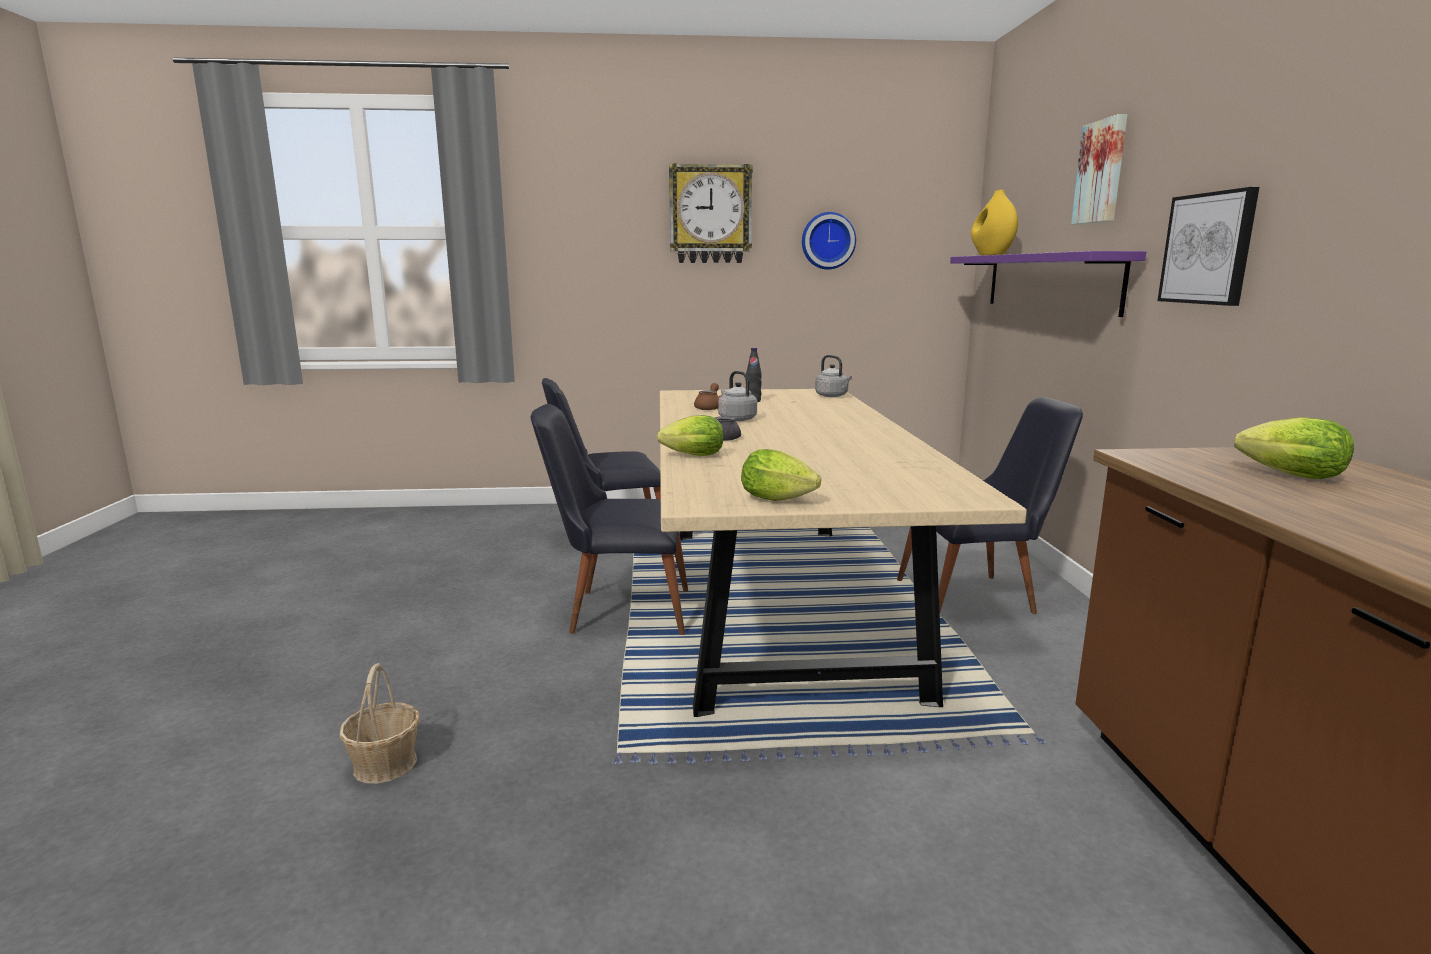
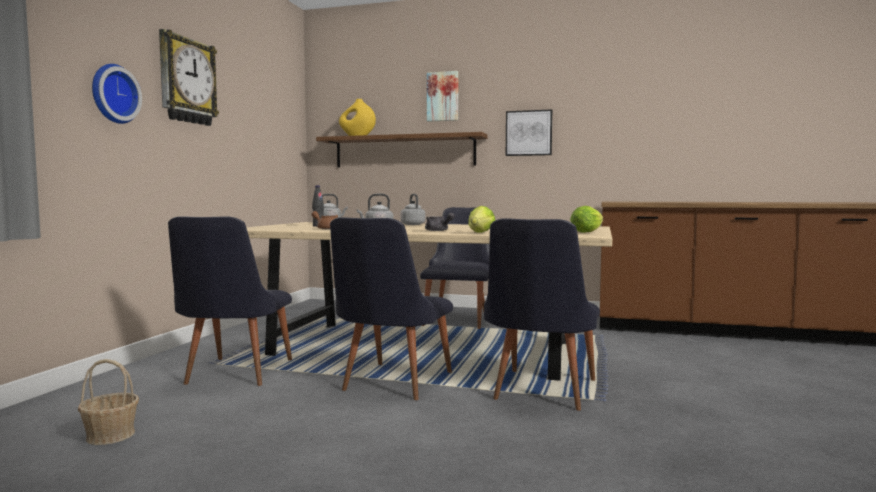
camera: 70 degrees left, 10 degrees down
(386, 764) = (592, 464): basket -> basket (110, 435)
(630, 706) = (540, 393): none -> black chair
(827, 241) = (249, 117): wall clock -> wall clock (113, 94)
(849, 420) = (412, 224): none -> grey kettle
(1049, 282) = (404, 151): purple shelf -> brown shelf
(1285, 475) = (646, 201): lettuce -> none

